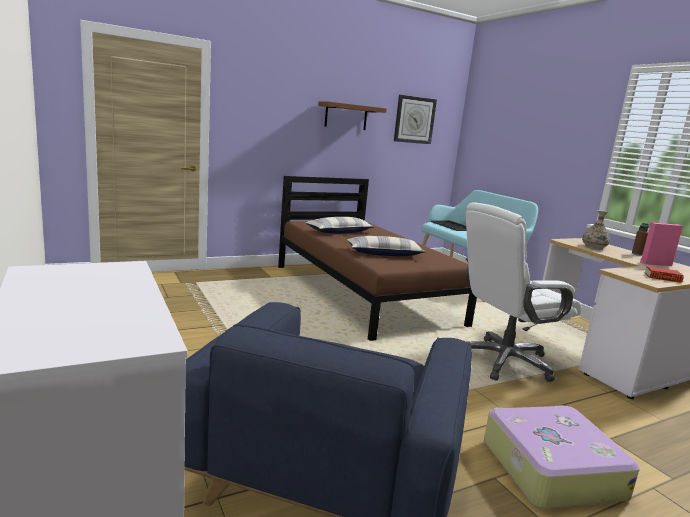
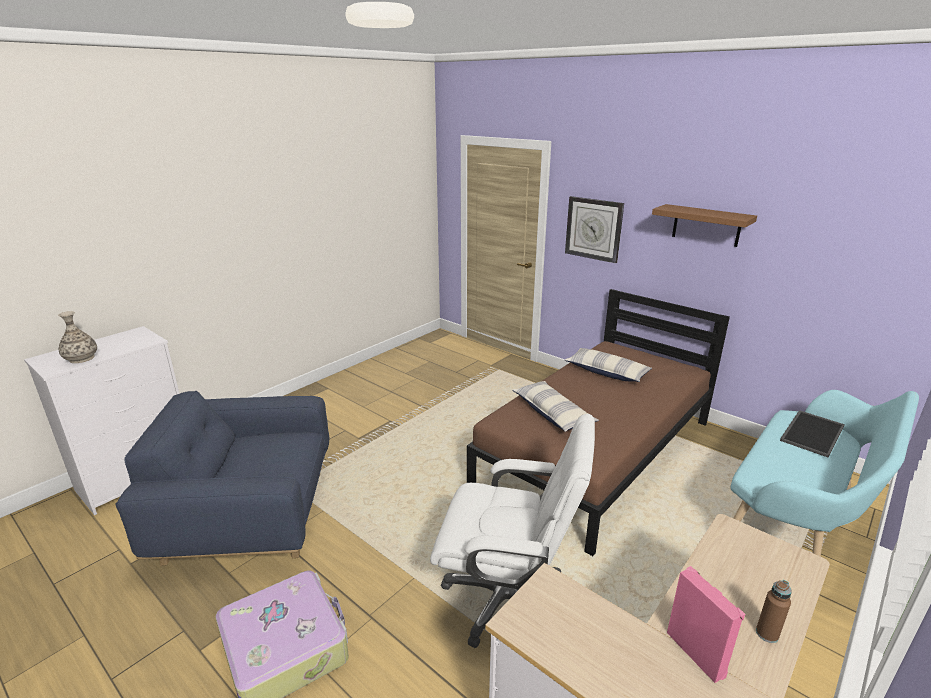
camera: 70 degrees right, 10 degrees up
(414, 120) = (843, 239): wall clock -> wall clock (594, 229)
(504, 361) = (506, 598): white office chair -> white office chair turned 150 degrees clockwise
(594, 247) = (731, 568): vase -> vase (81, 358)
(662, 278) = (571, 644): book -> none

